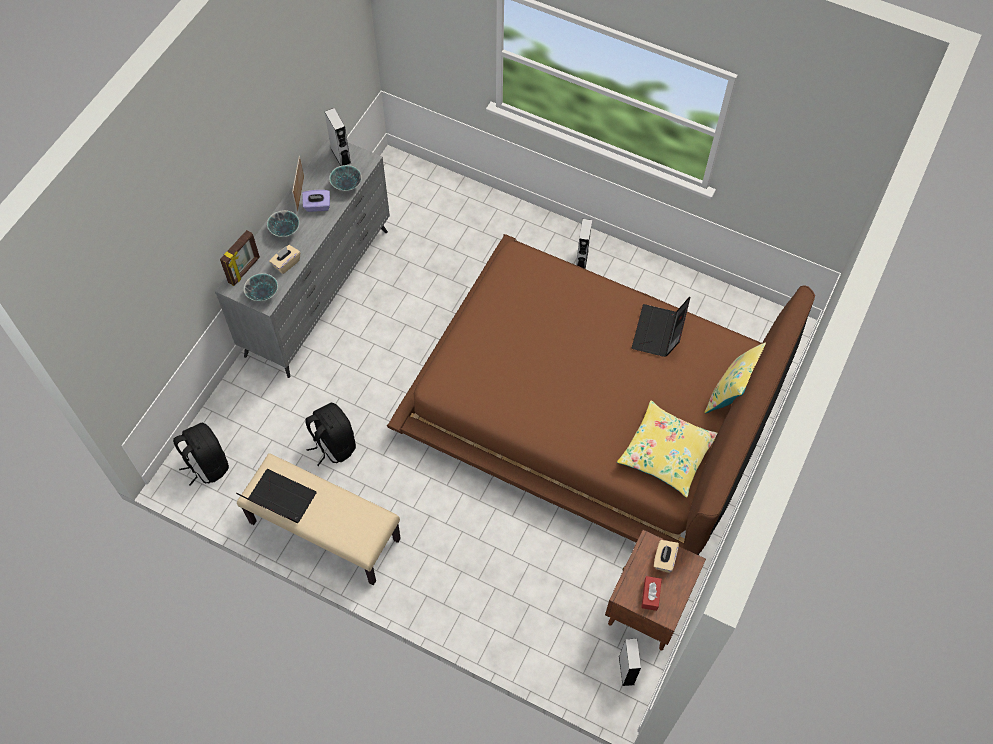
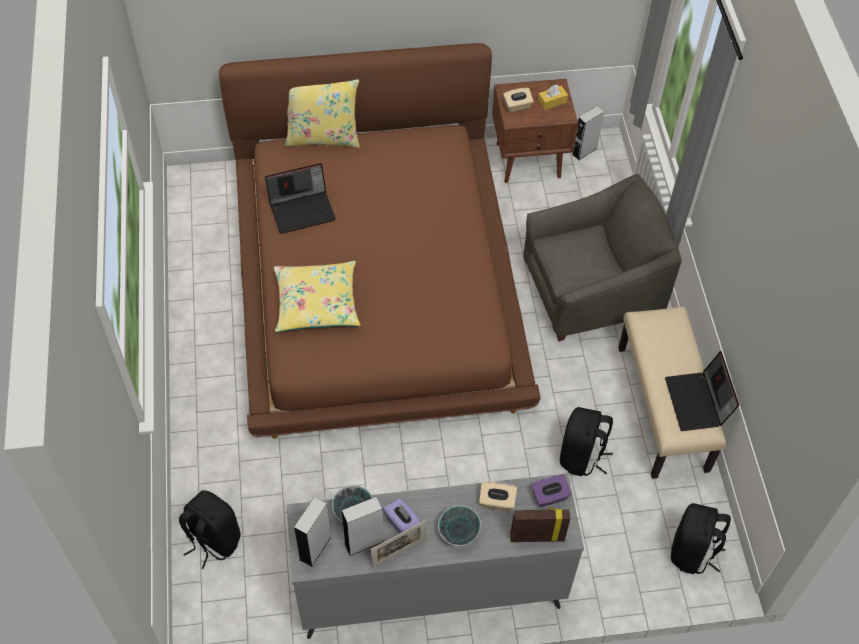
camera: 125 degrees left, 5 degrees down
(263, 295) = (549, 496): bowl -> purple tissue box
(450, 197) = (213, 540): none -> black backpack
(466, 556) = (591, 293): none -> grey armchair
(582, 259) = (216, 370): grey speaker -> grey speaker (364, 542)
(650, 595) = (552, 102): red tissue box -> yellow tissue box
(666, 453) = (418, 154): yellow pillow -> yellow pillow (317, 303)

